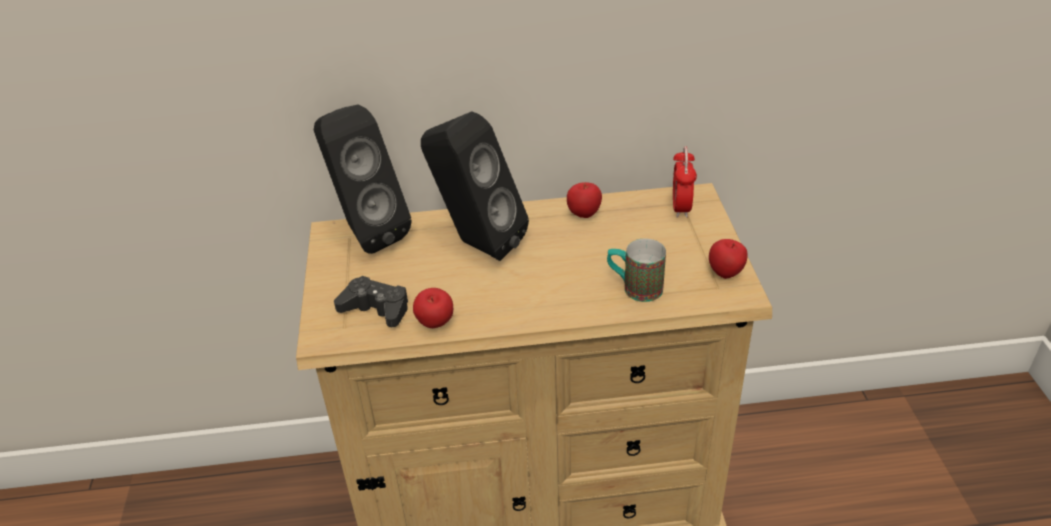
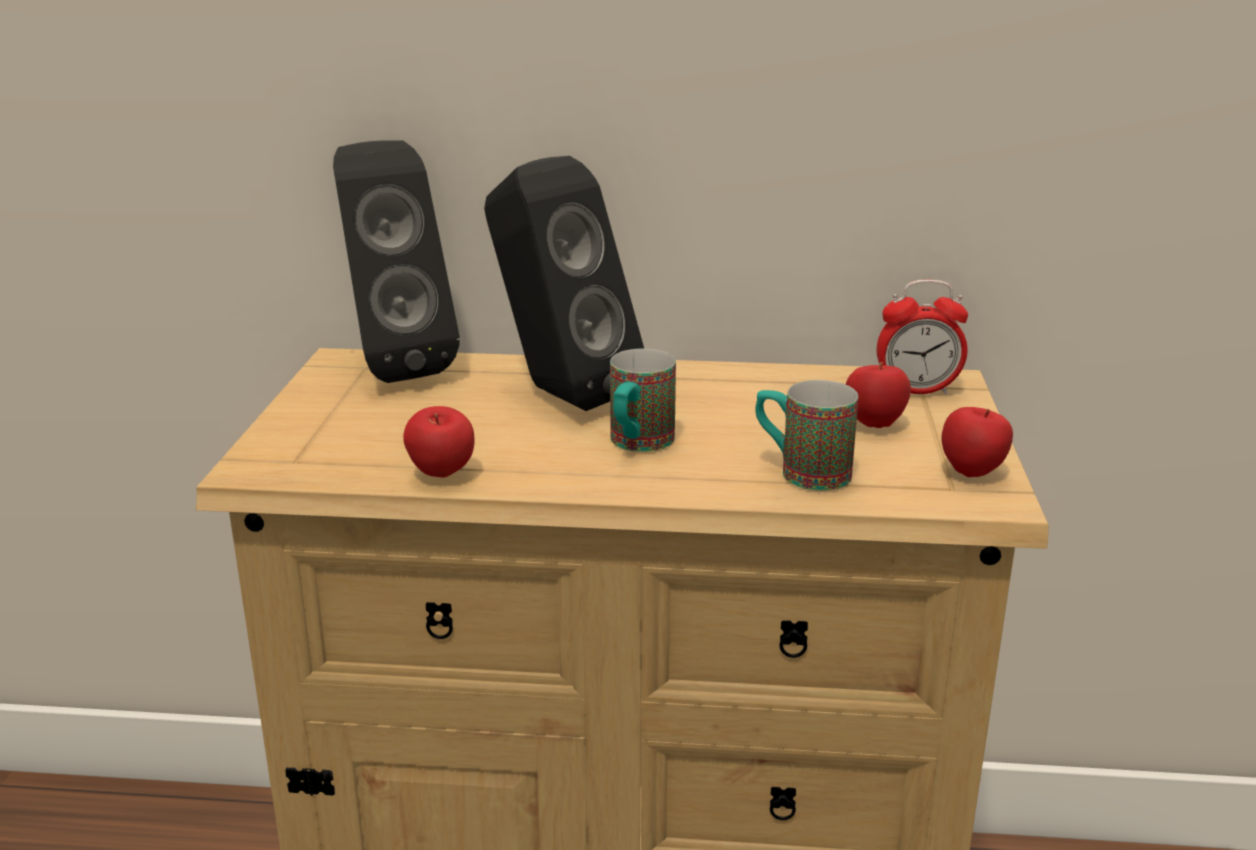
camera: 10 degrees right, 15 degrees down
(376, 308) = (357, 446): black game controller -> none
(537, 280) = (637, 445): none -> mug
(584, 214) = (749, 382): apple -> apple (874, 425)
(681, 208) = (917, 391): alarm clock -> alarm clock turned 105 degrees counterclockwise

